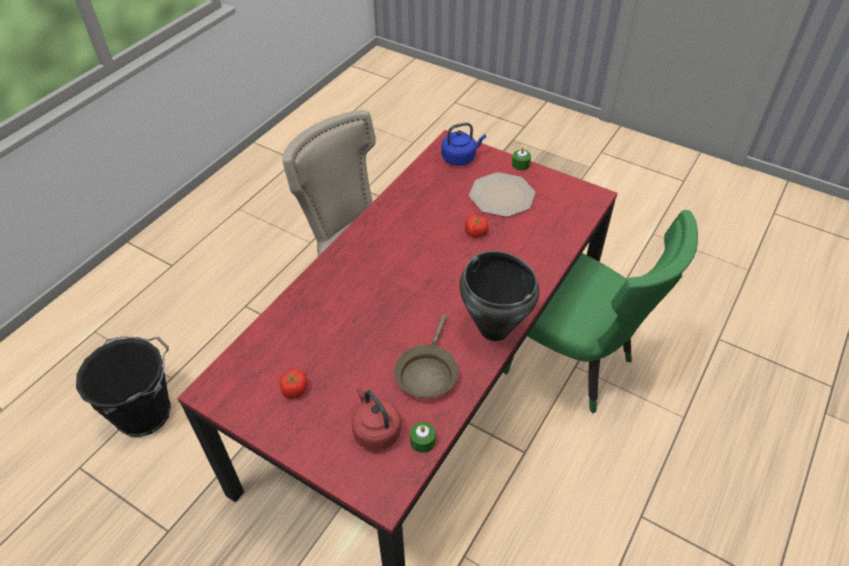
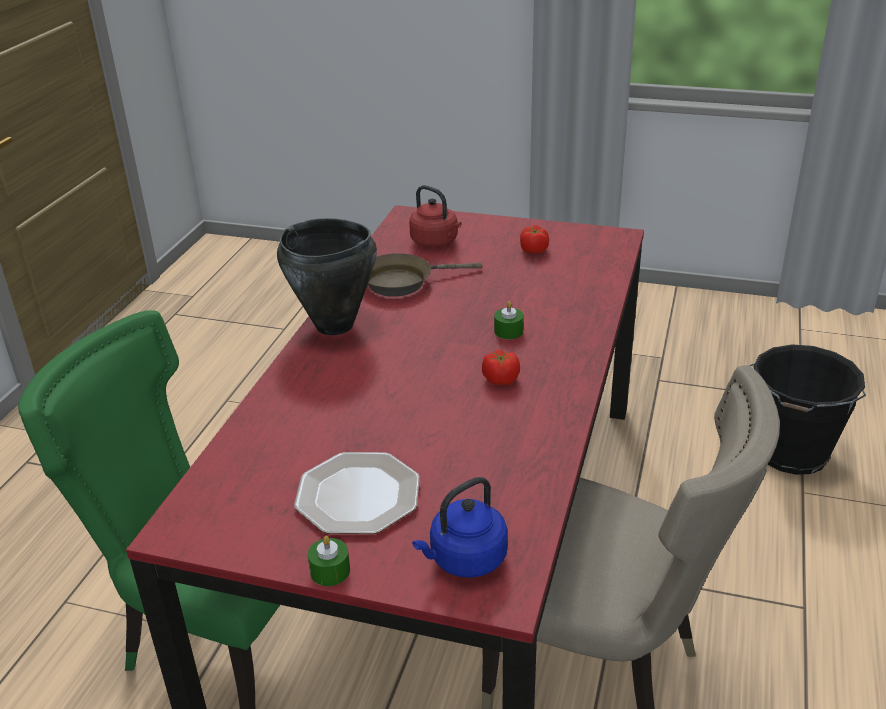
camera: 165 degrees right, 15 degrees down
(422, 441) = (388, 244): green candle -> green candle (508, 331)
(427, 372) = (402, 282): brown frying pan -> brown frying pan turned 105 degrees counterclockwise
(476, 233) = (388, 425): tomato -> tomato (500, 379)

